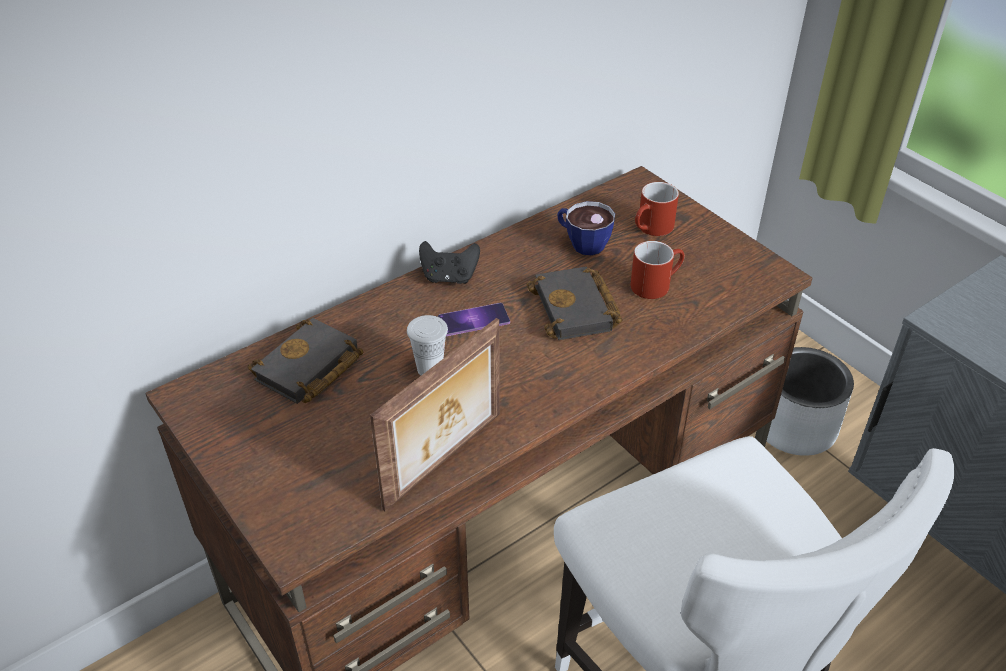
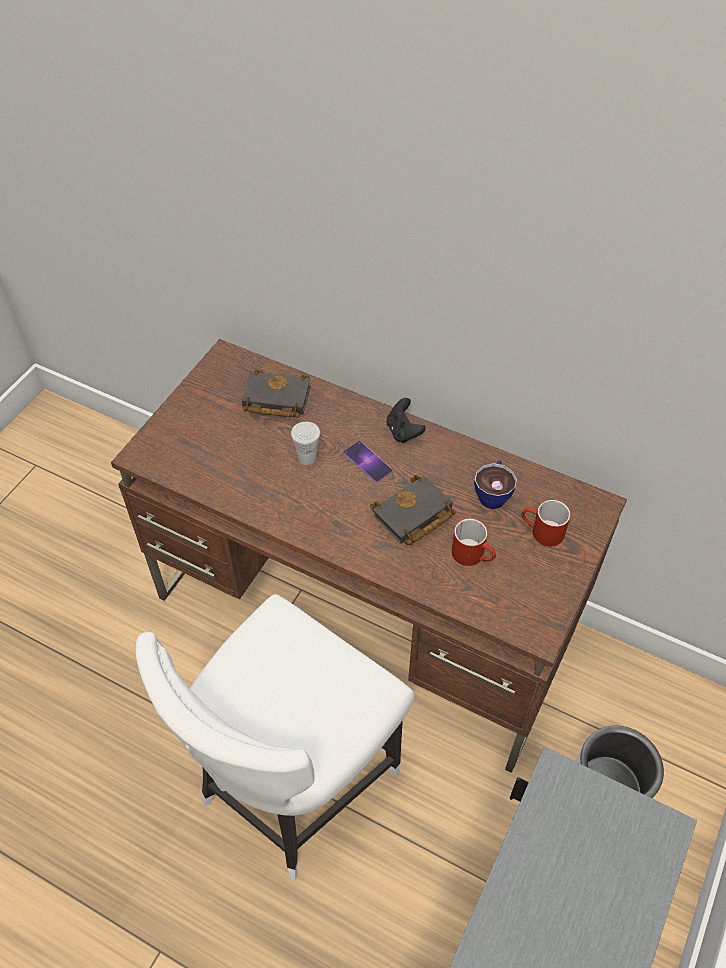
camera: 65 degrees right, 10 degrees up
(446, 461) = (232, 497): picture frame -> none

